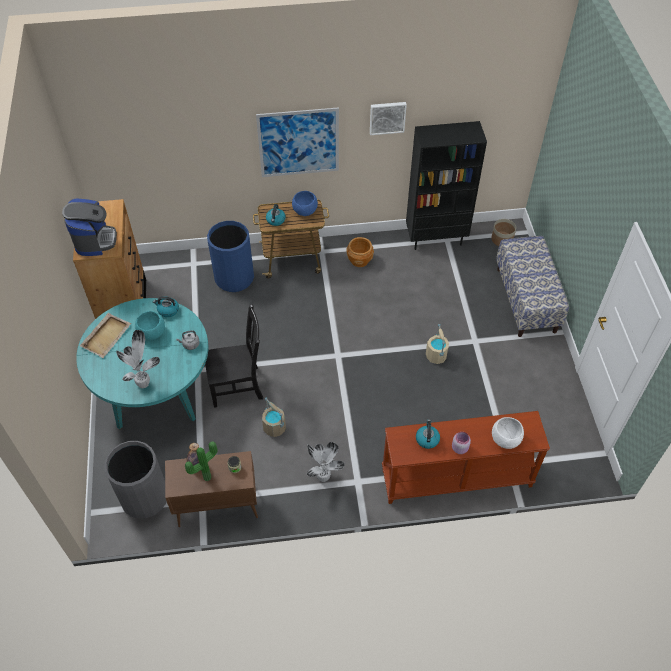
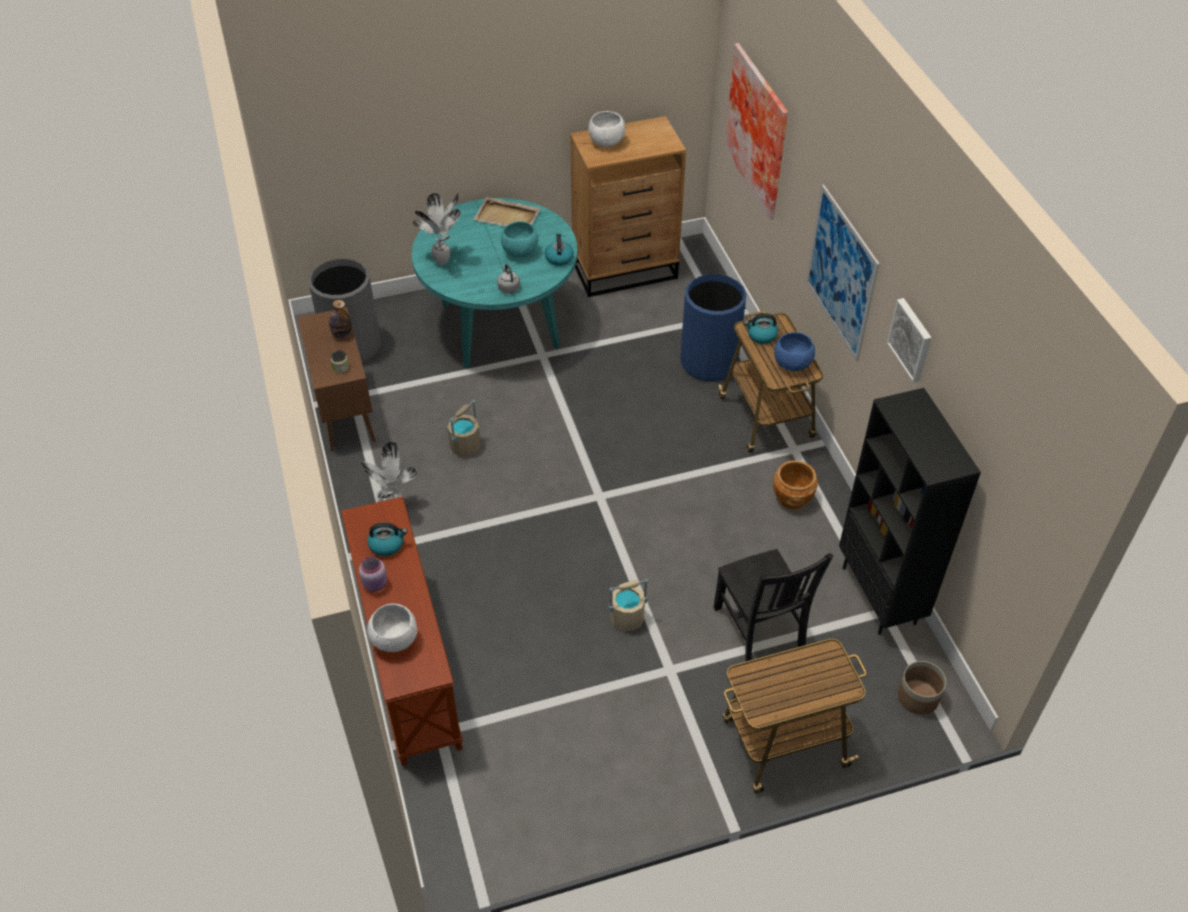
camera: 80 degrees right, 5 degrees down
(94, 240) = (606, 142): coffee machine -> white bowl
(157, 142) = (760, 130): none -> picture
(206, 476) = (327, 345): potted plant -> none
(238, 386) = (524, 399): black chair -> black chair (760, 630)
(526, 300) = (782, 744): bench -> cart

